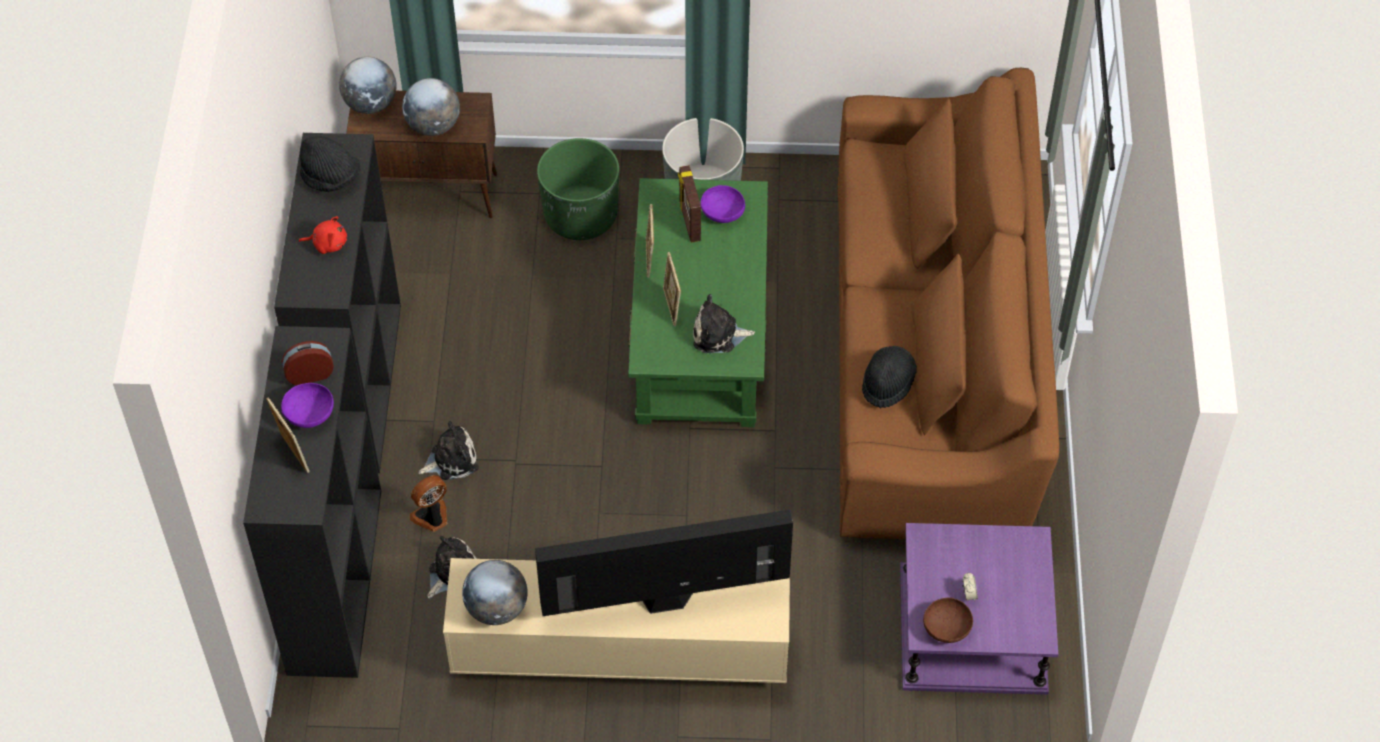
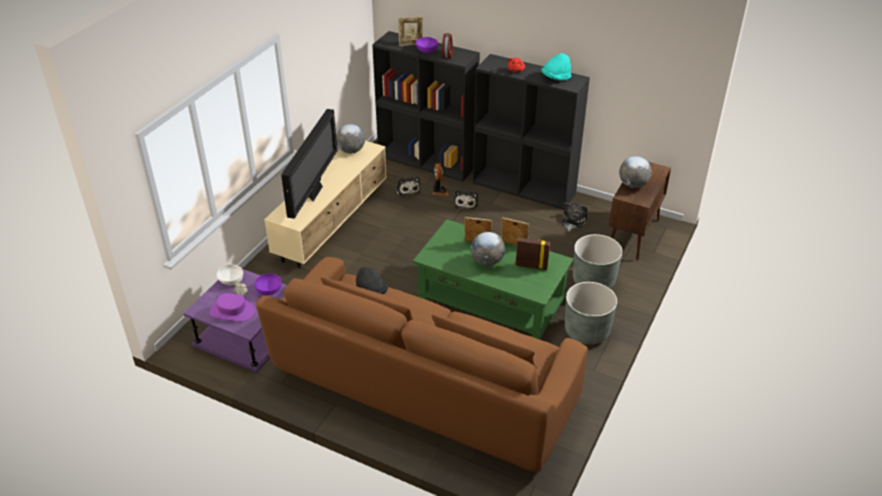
camera: 115 degrees right, 15 degrees down
(331, 178) = (556, 78): black hat -> turquoise hat
(371, 104) = (657, 170): globe -> globe (487, 261)
(580, 216) = (593, 281): green planter -> grey planter
(718, 334) = (449, 253): plush toy -> plush toy (573, 221)
(722, 213) = (530, 279): purple bowl -> purple bowl (269, 290)
(946, 629) = (231, 281): brown bowl -> white bowl
(1011, 585) = (232, 311): none -> purple hat

